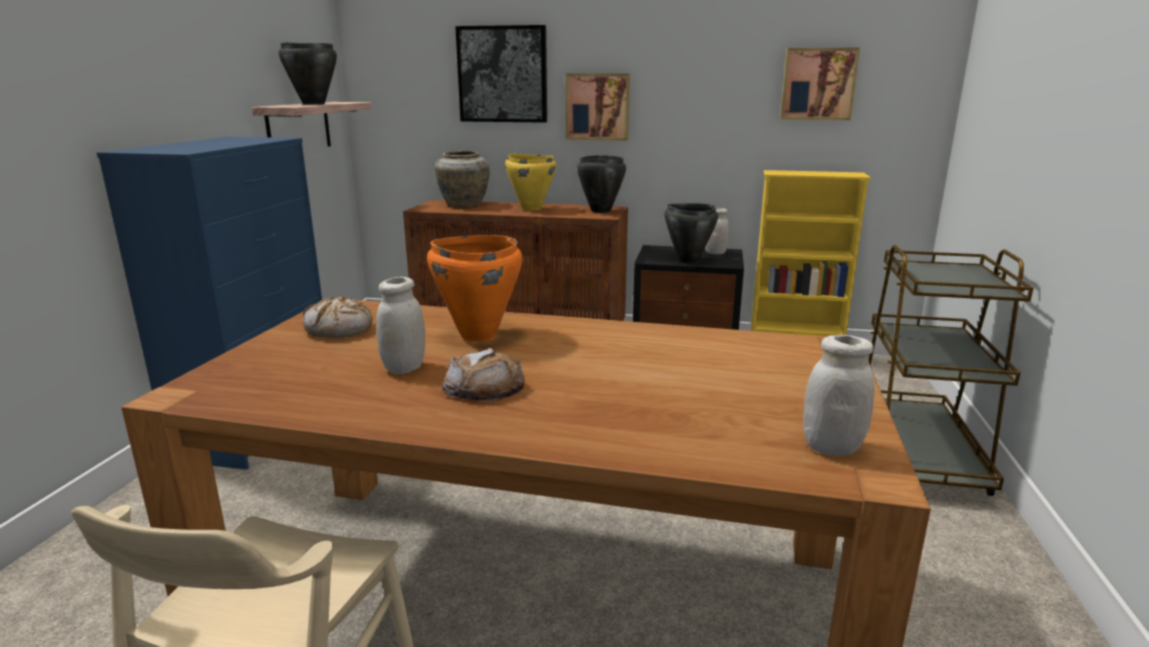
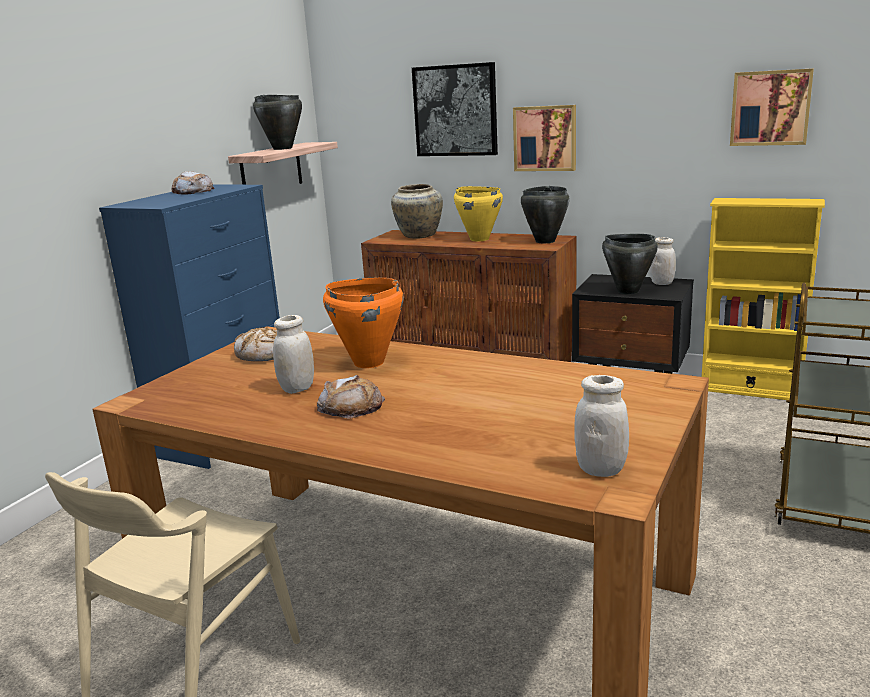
camera: 15 degrees right, 0 degrees up
(217, 141) = (192, 191): none -> bread

